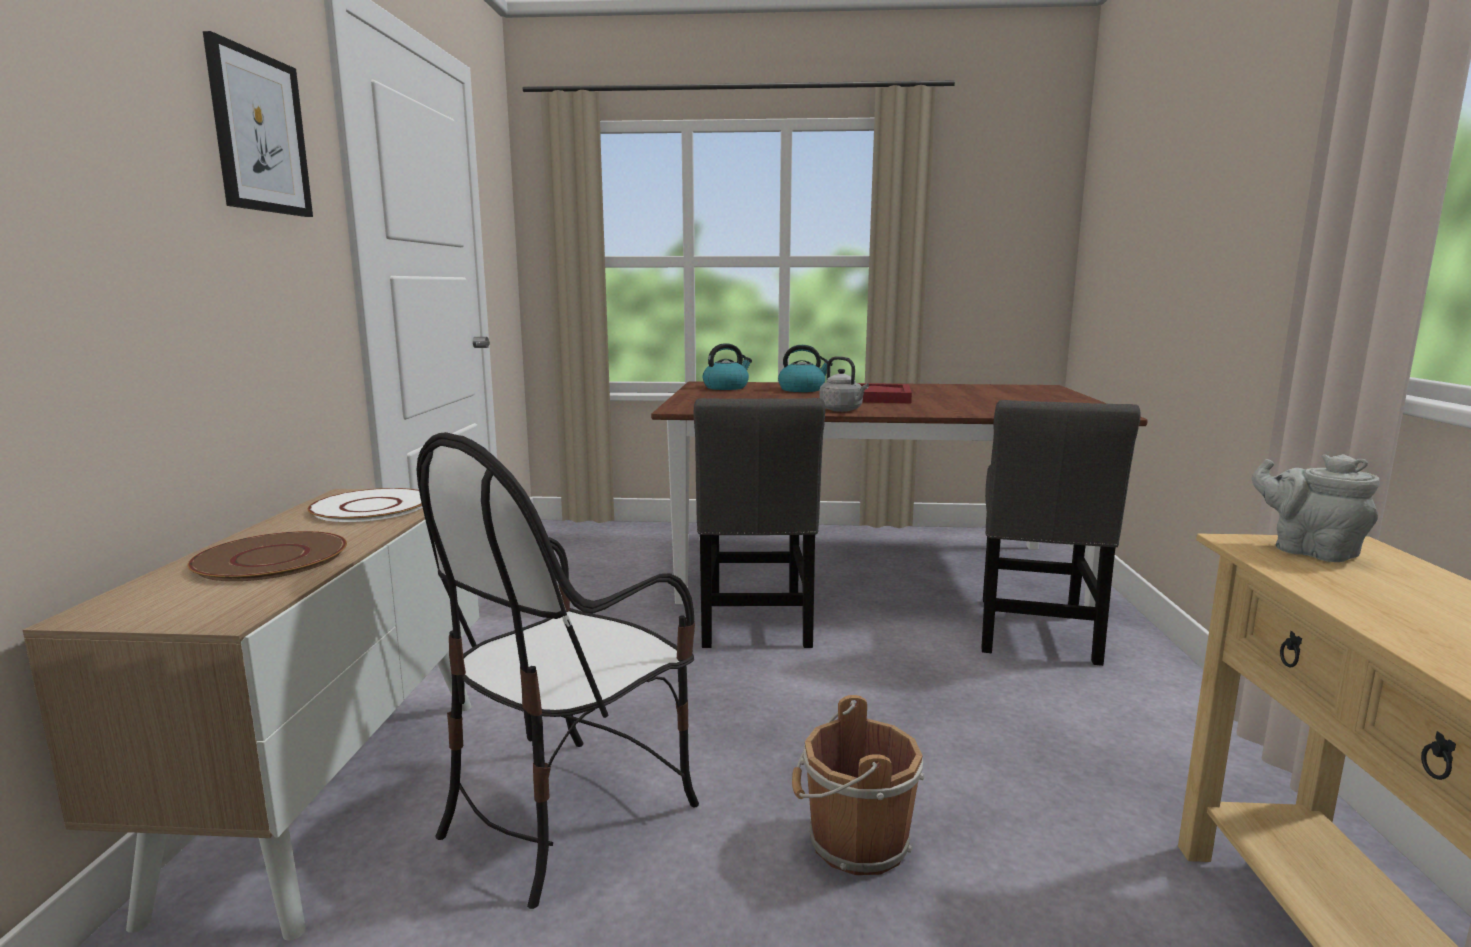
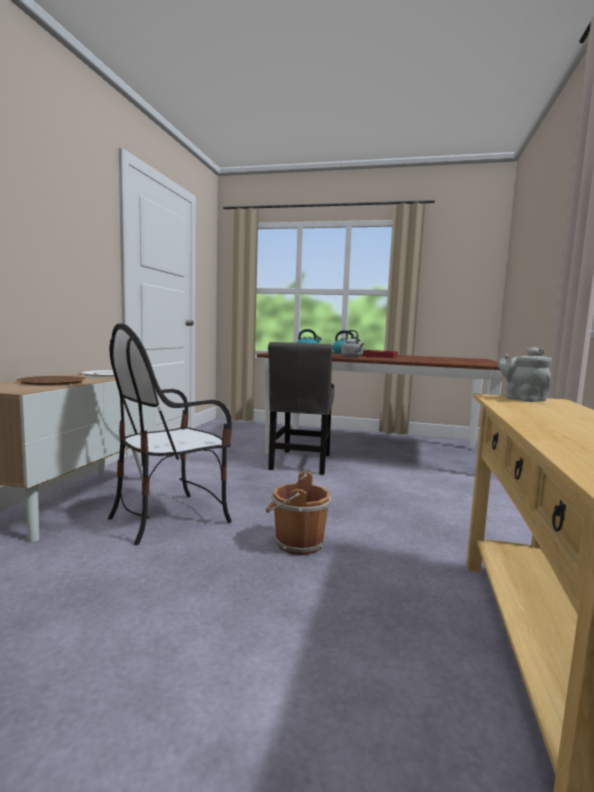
camera: 10 degrees right, 5 degrees down
(259, 133) = (79, 210): picture -> none
(1035, 633) = (447, 480): grey chair -> none

